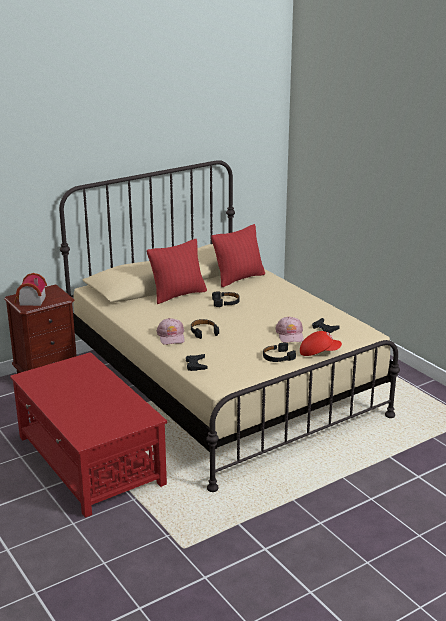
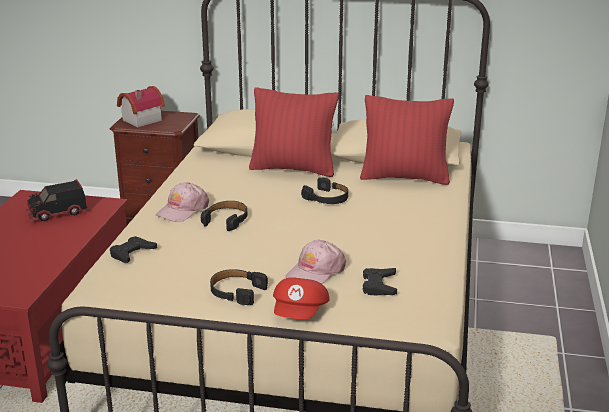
camera: 45 degrees right, 0 degrees up
(70, 376) = (57, 214): none -> toy truck
(319, 352) = (300, 313): red cap -> red cap turned 60 degrees clockwise

